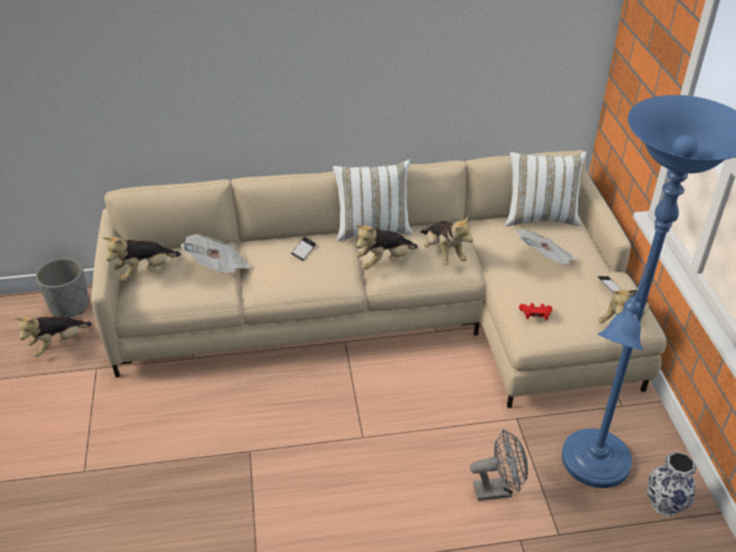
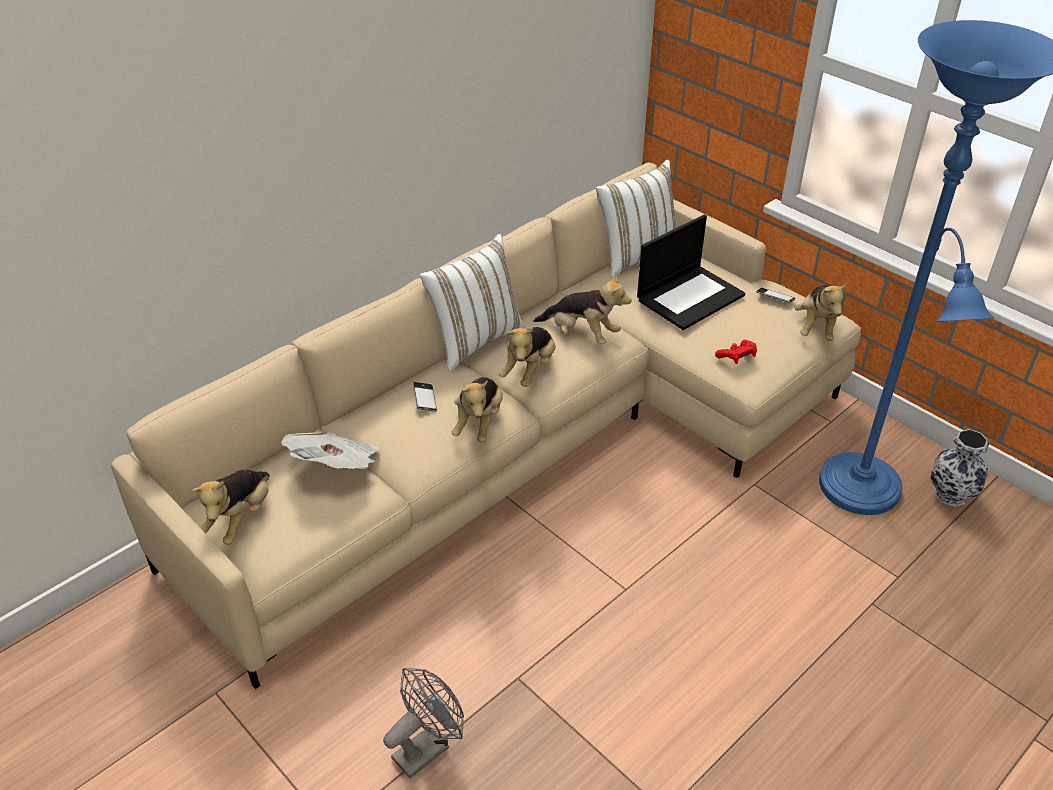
camera: 35 degrees left, 0 degrees up
(58, 344) = (125, 692): plush toy -> plush toy (479, 423)
(70, 305) = (91, 632): grey planter -> none
(498, 489) = (806, 565): grey fan -> grey fan (427, 747)
(545, 260) = (690, 297): newspaper -> laptop

